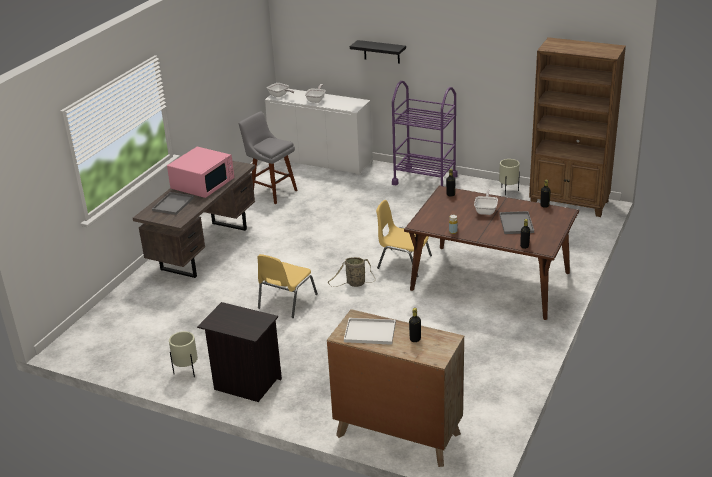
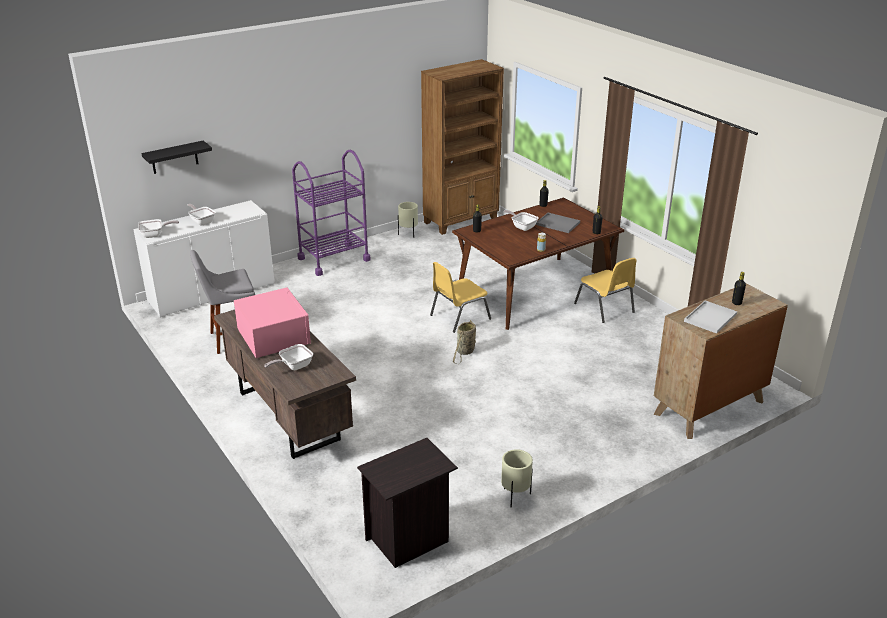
camera: 60 degrees left, 0 degrees up
(173, 204) = (293, 366): grey tray -> frying pan
(245, 384) = (569, 465): black nightstand -> black nightstand (409, 540)
(286, 302) = (453, 397): yellow chair -> yellow chair (605, 308)
(381, 52) = (257, 140): black shelf -> black shelf (174, 157)

